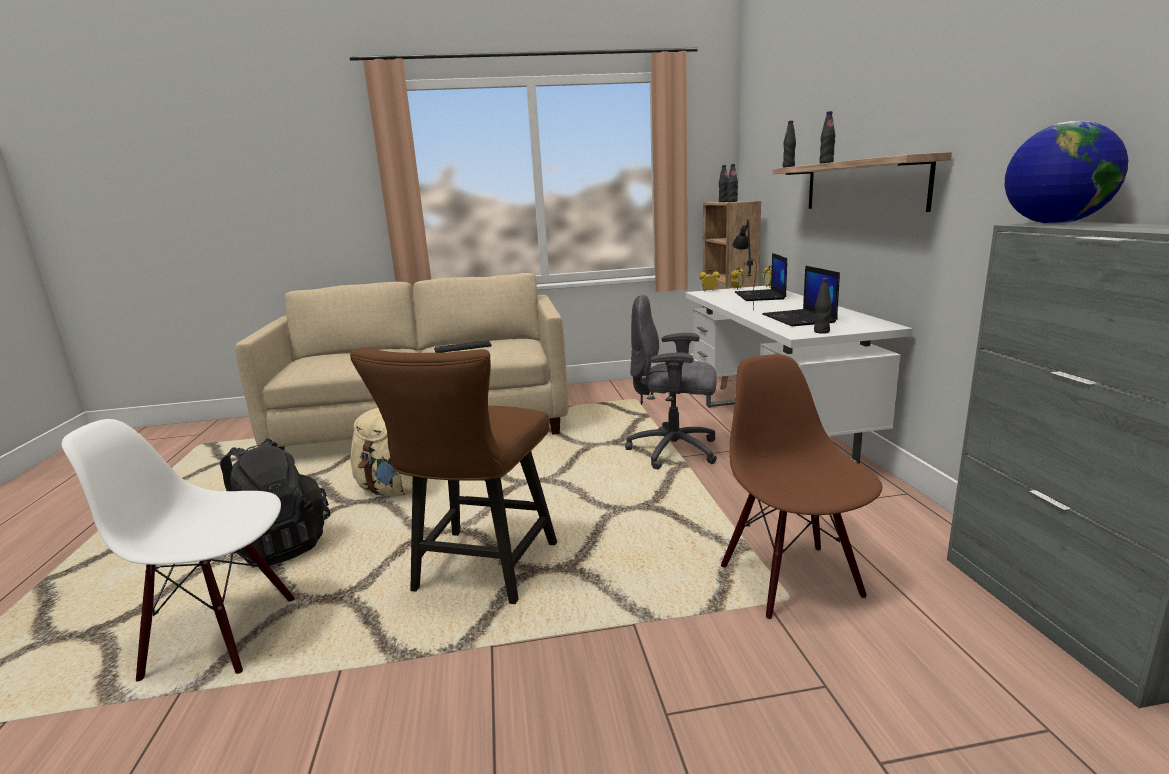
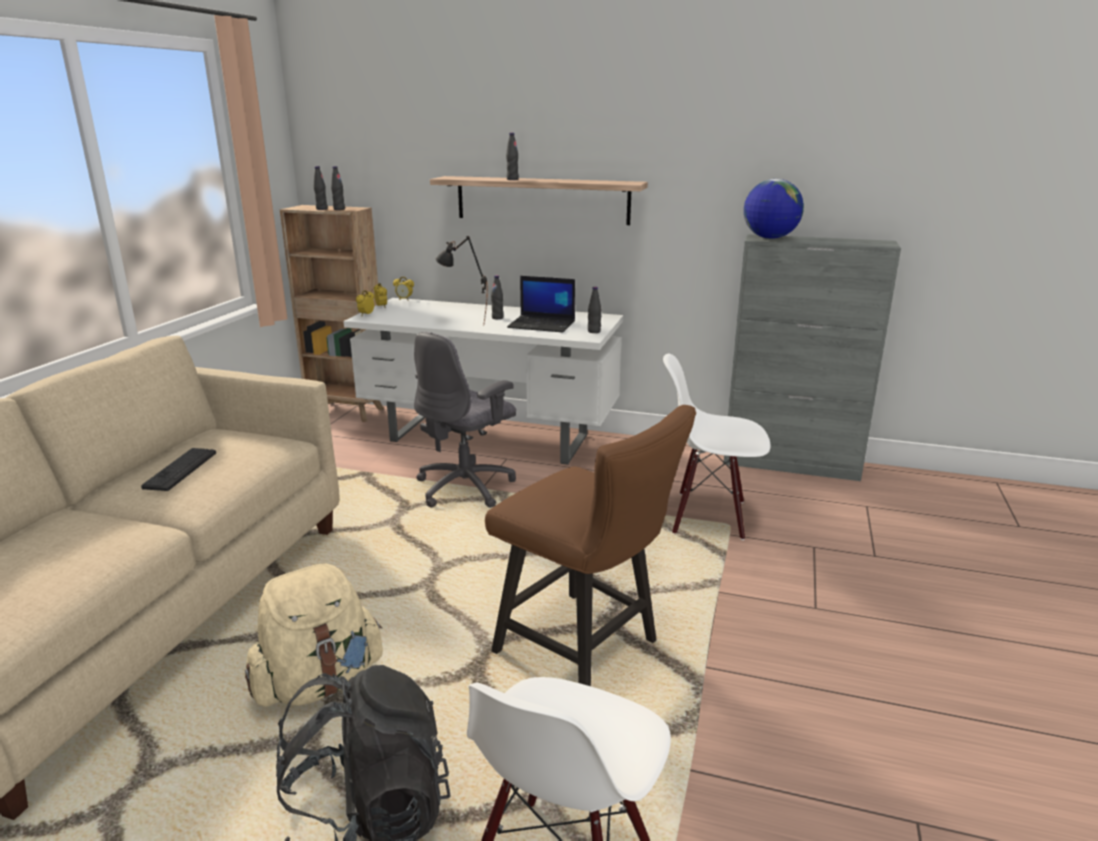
camera: 65 degrees left, 5 degrees up
(760, 296) = (433, 310): laptop -> none
(788, 167) = (448, 178): black bottle -> black bottle (497, 318)
(792, 580) = (708, 516): brown chair -> white chair

